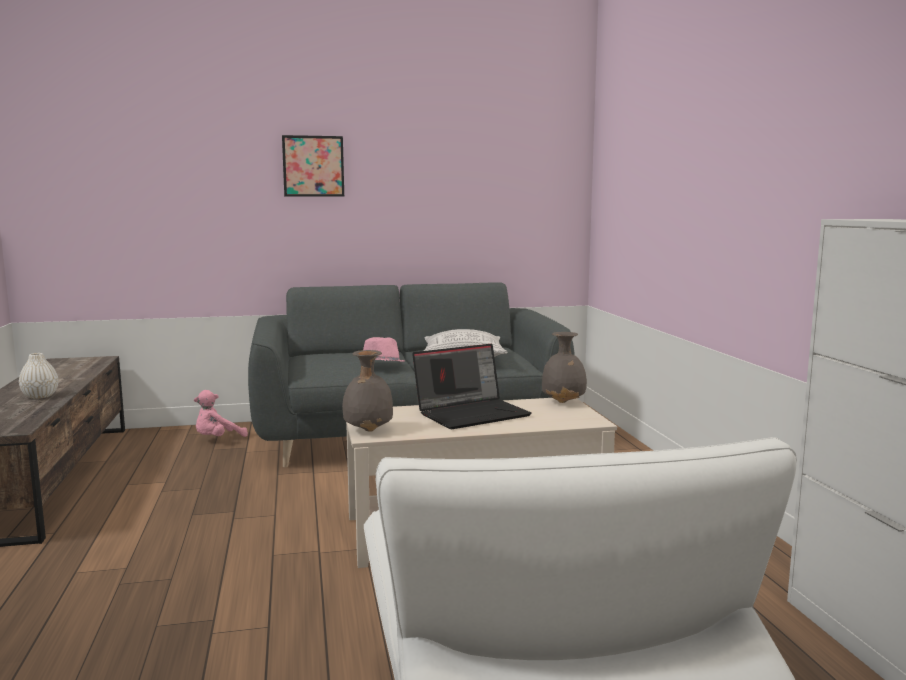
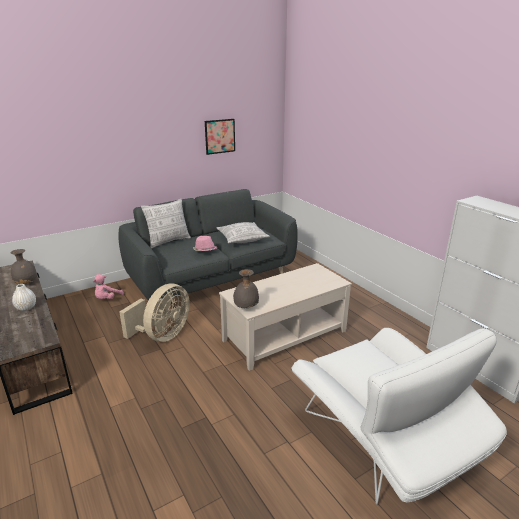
camera: 20 degrees left, 15 degrees up
(255, 495) = (162, 335): none -> beige fan
(313, 166) = (137, 131): picture -> picture (220, 136)
(335, 351) = (168, 241): none -> pillow
(472, 413) = (283, 285): laptop -> none
(564, 402) = (317, 269): grey vase -> grey vase (27, 283)

